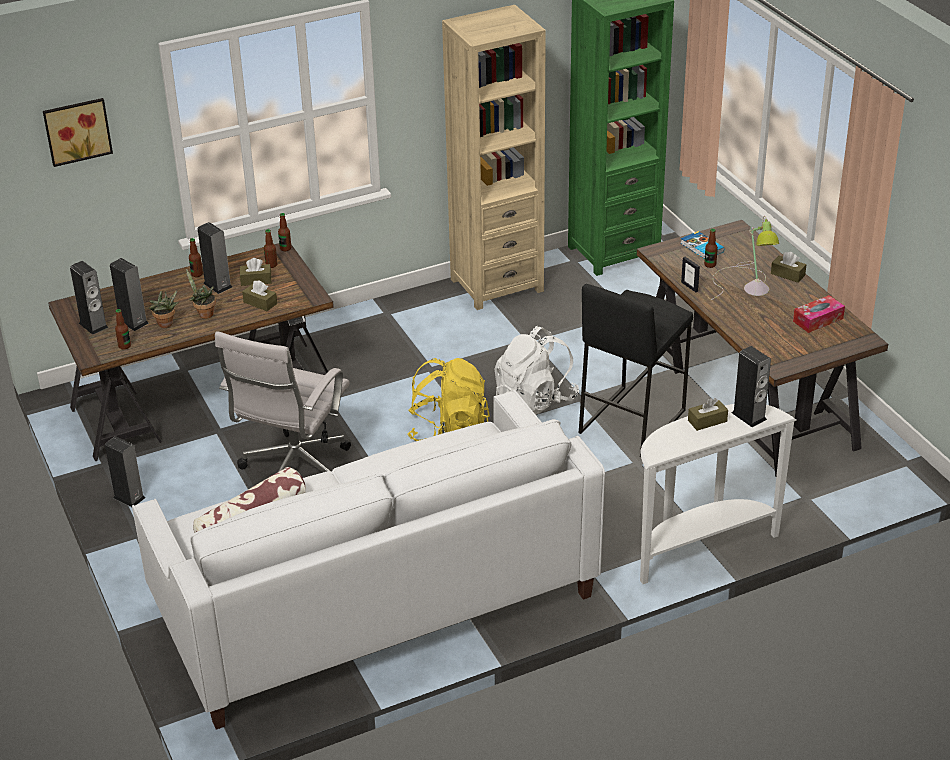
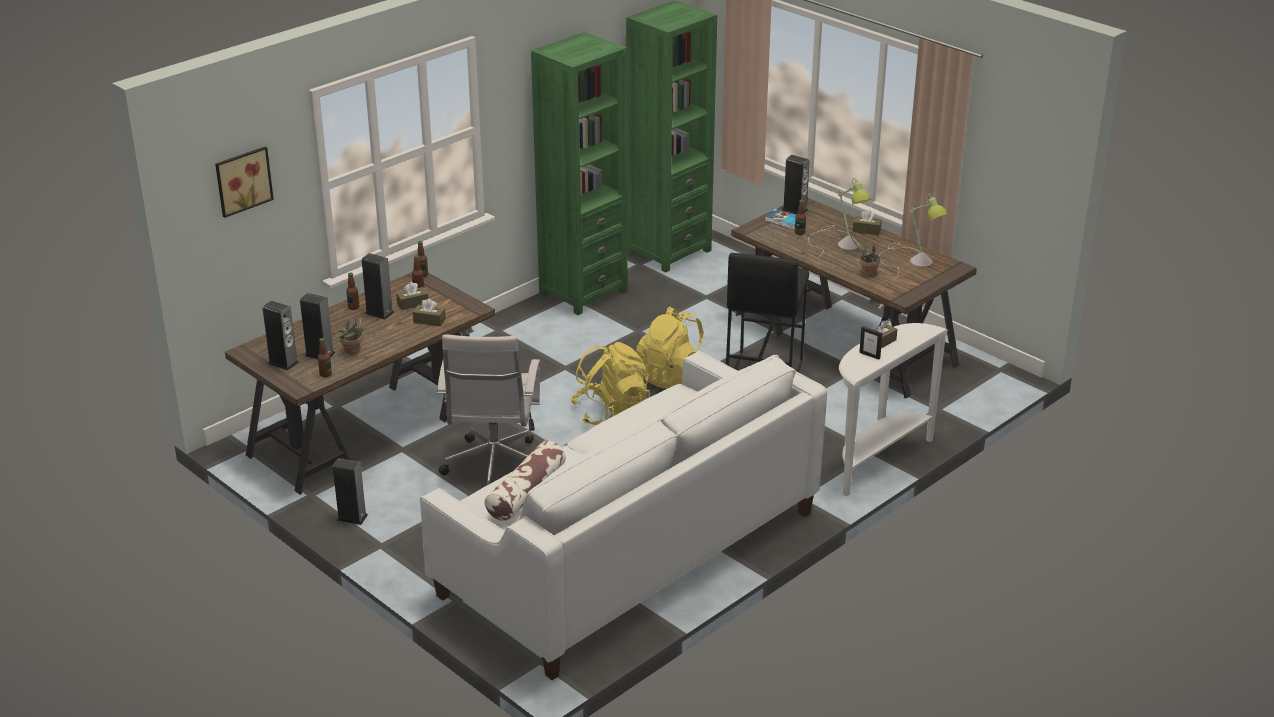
camera: 20 degrees left, 5 degrees down
(204, 314) = (383, 337): potted plant -> potted plant (866, 273)
(496, 285) = (583, 293): beige bookcase -> green bookcase
(535, 400) = (672, 376): white backpack -> yellow backpack
(689, 286) = (794, 251): picture frame -> picture frame (869, 355)
(749, 416) = (910, 333): speaker -> speaker (795, 210)
(818, 320) = (912, 259): tissue box -> table lamp

